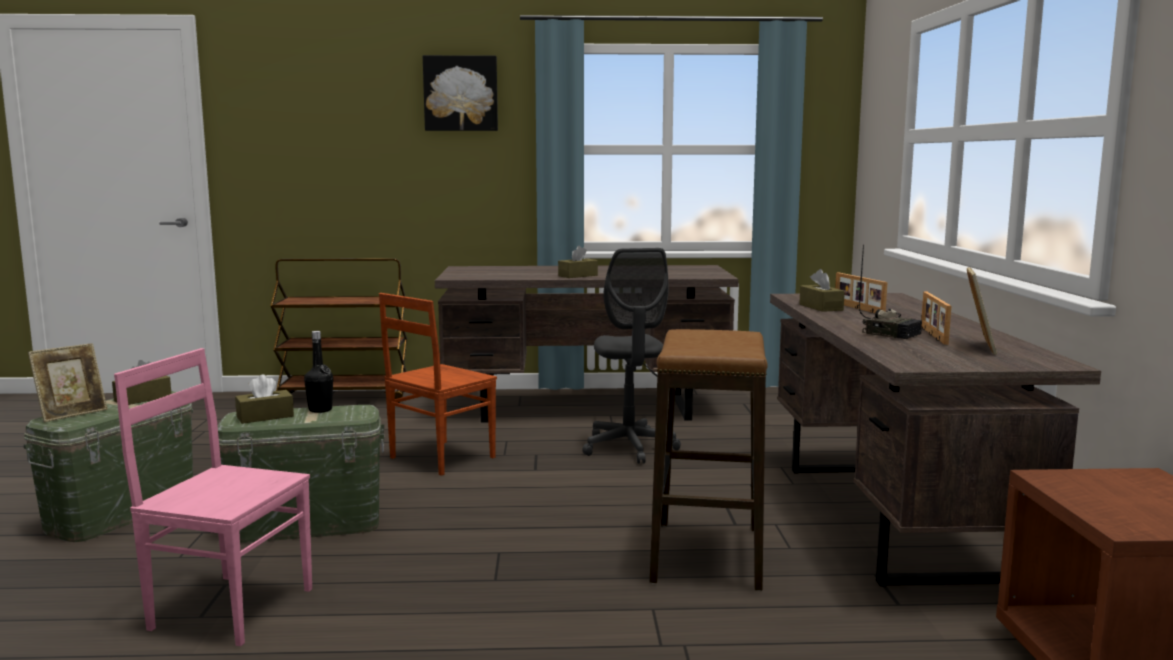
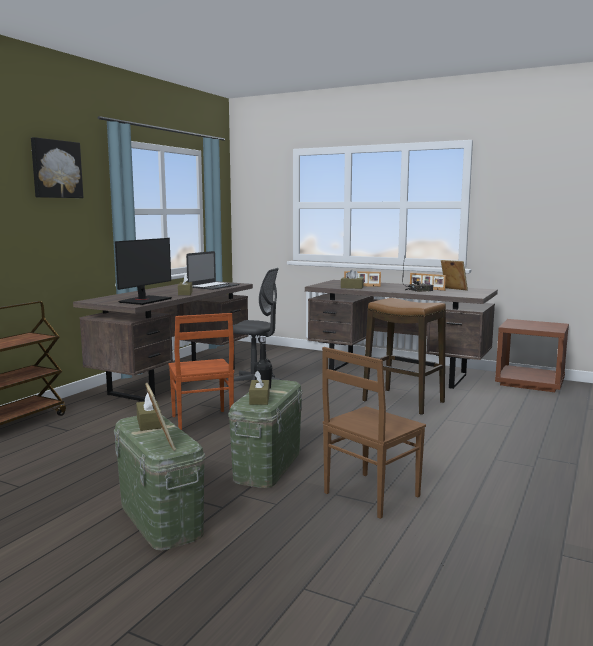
camera: 60 degrees left, 0 degrees up
(232, 607) = (369, 494): pink chair -> brown chair
(491, 275) = (145, 300): none -> monitor
(669, 273) = (213, 286): none -> laptop

